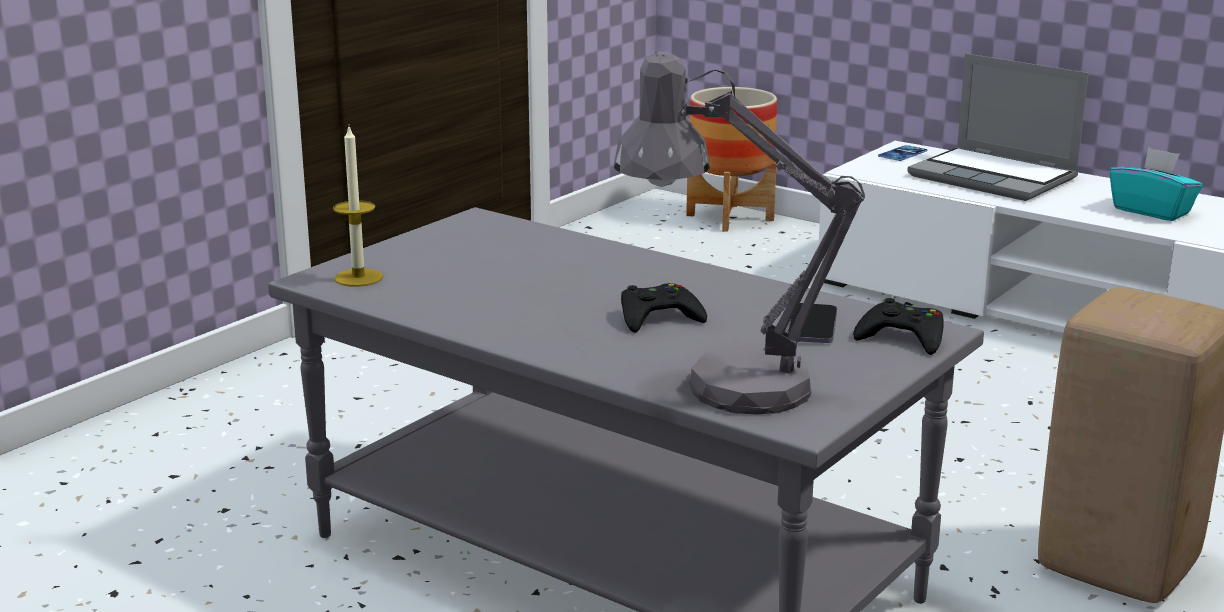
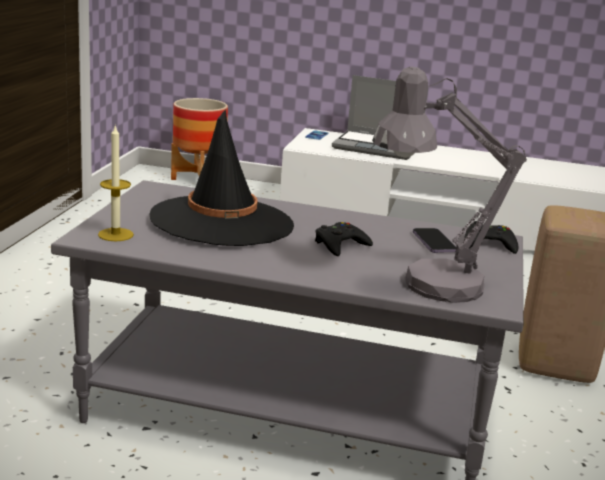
camera: 25 degrees left, 0 degrees up
(520, 272) = (222, 222): none -> black hat
(1151, 211) = (473, 162): turquoise tissue box -> none

